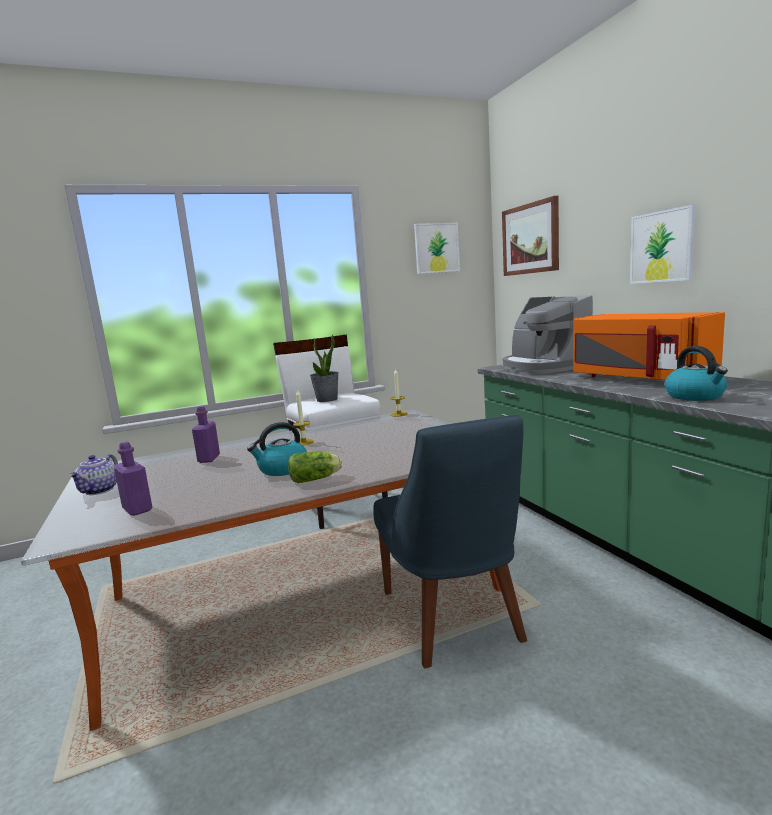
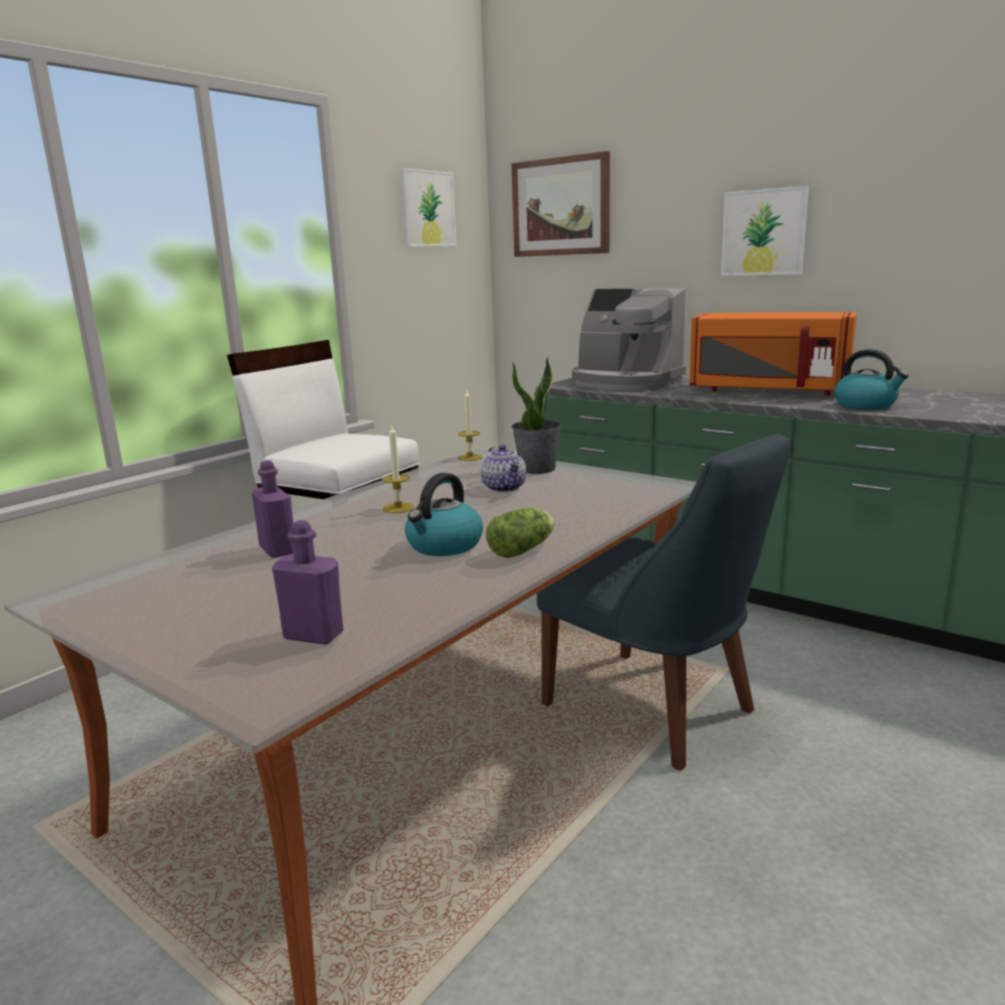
camera: 30 degrees left, 5 degrees up
(100, 490) = (163, 625): teapot -> teapot (505, 488)
(327, 399) = (338, 445): potted plant -> potted plant (538, 469)

